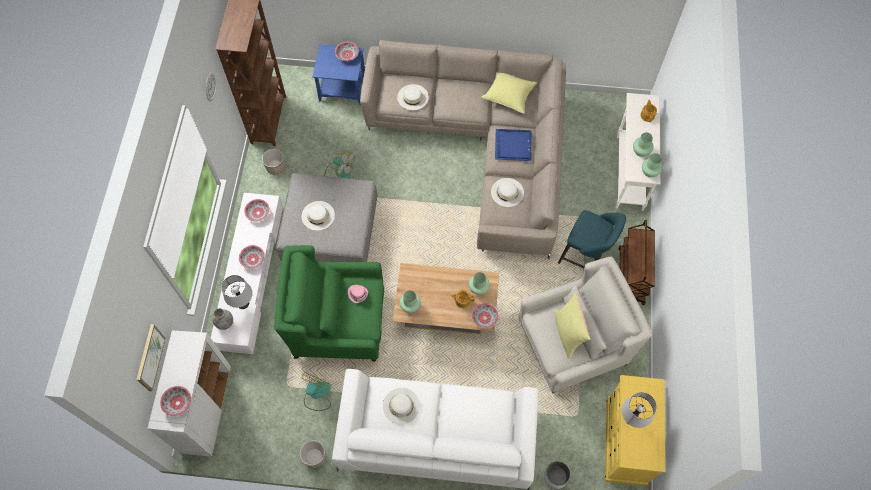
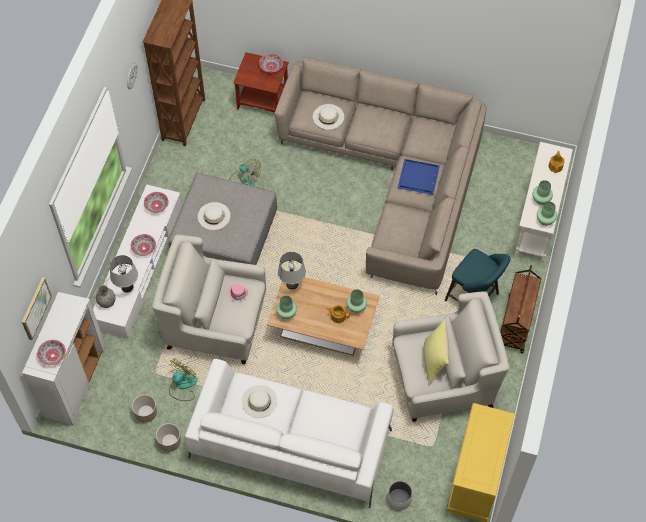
camera: 10 degrees right, 5 degrees down
(275, 167) = (182, 166): planter -> planter (146, 413)
(338, 322) = (216, 322): green armchair -> white armchair
(342, 88) = (263, 99): blue side table -> brown side table
(484, 318) = (356, 335): bowl -> none
(507, 192) = (403, 221): white hat -> none
(509, 95) = (425, 129): yellow pillow -> none
(631, 418) = (474, 443): grey table lamp -> grey table lamp (292, 284)

